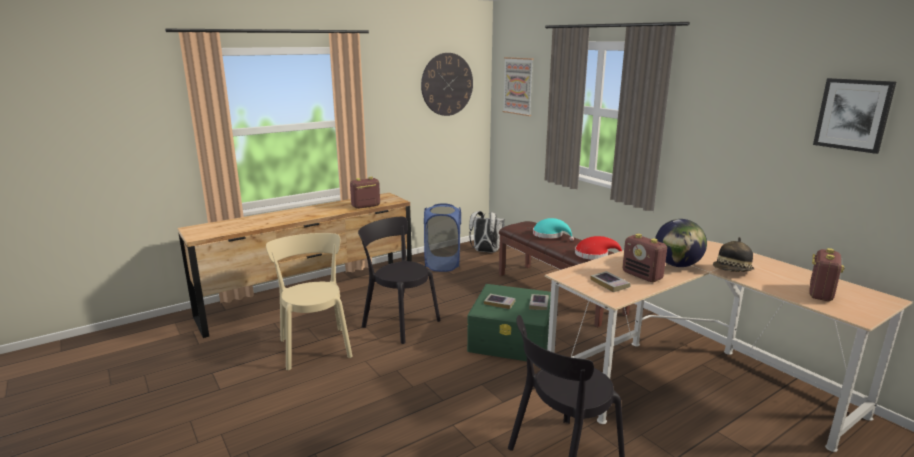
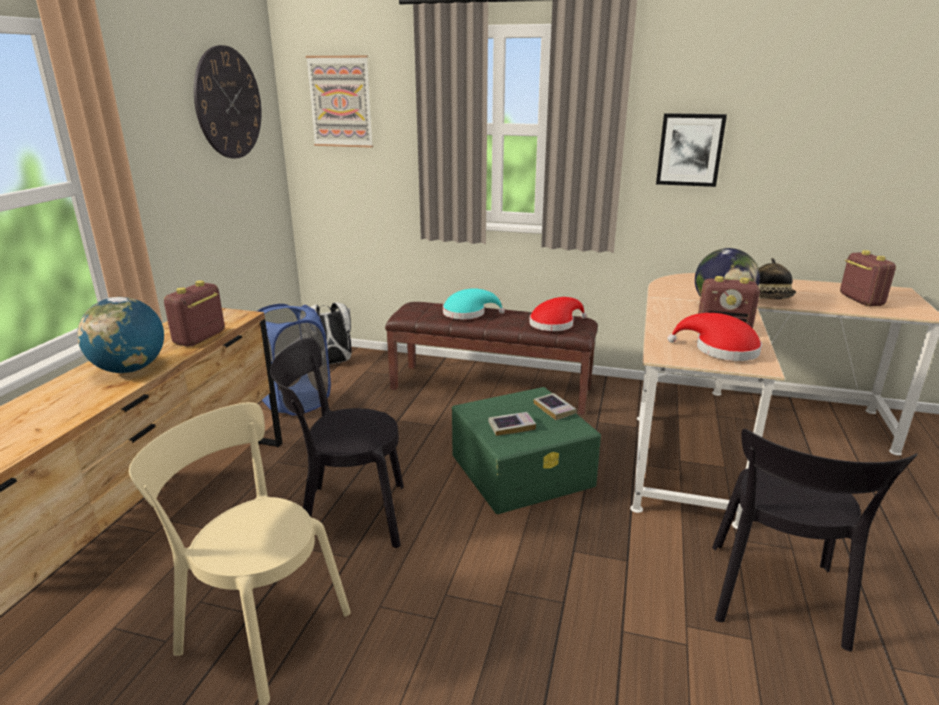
camera: 40 degrees left, 5 degrees up
(323, 211) = (130, 369): none -> globe
(609, 284) = (720, 350): book -> red hat
(853, 114) = (852, 102): picture -> picture (690, 150)

